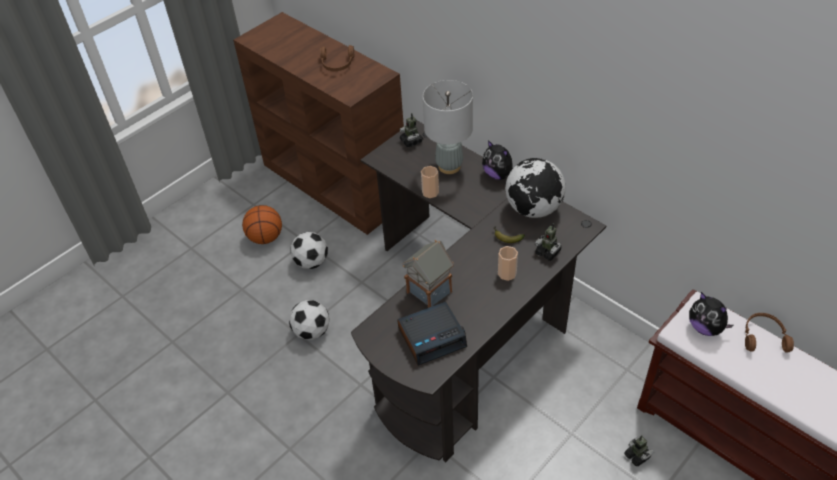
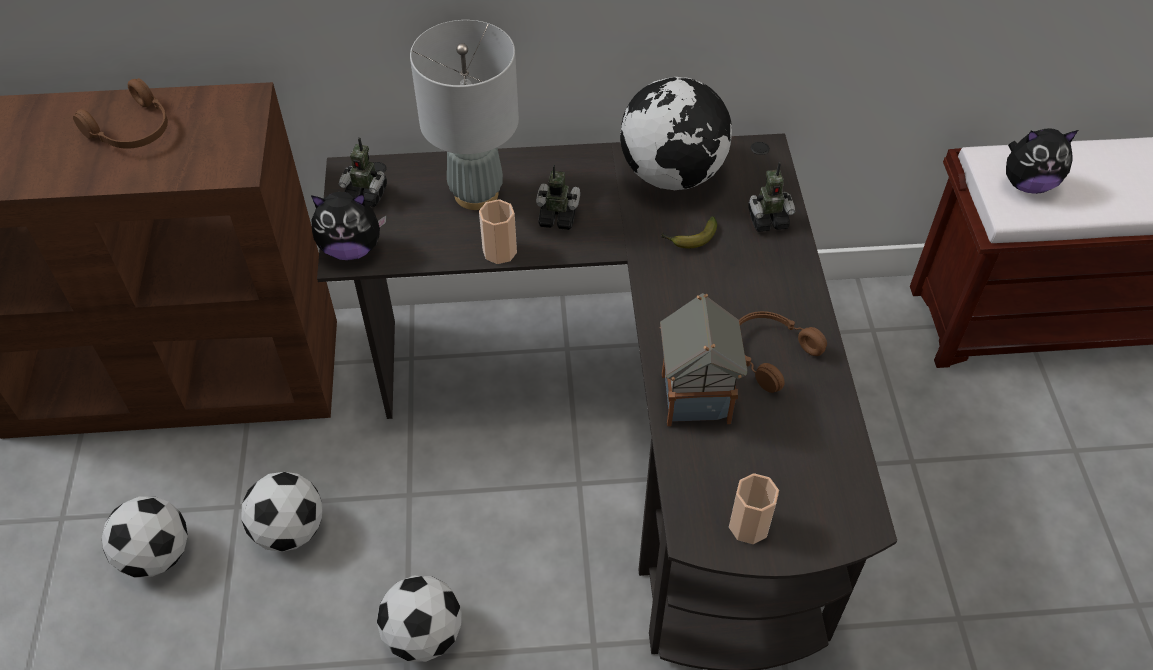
camera: 50 degrees left, 5 degrees up
(265, 238) = (156, 554): basketball -> football
(432, 337) = (788, 458): alarm clock -> none
(498, 174) = (562, 159): plush toy -> plush toy (351, 248)
(507, 273) = (758, 288): cup -> cup (749, 526)
(637, 456) = (1004, 424): toy robot -> toy robot (557, 217)
(763, 336) = (1088, 149): brown headphones -> brown headphones (769, 353)

